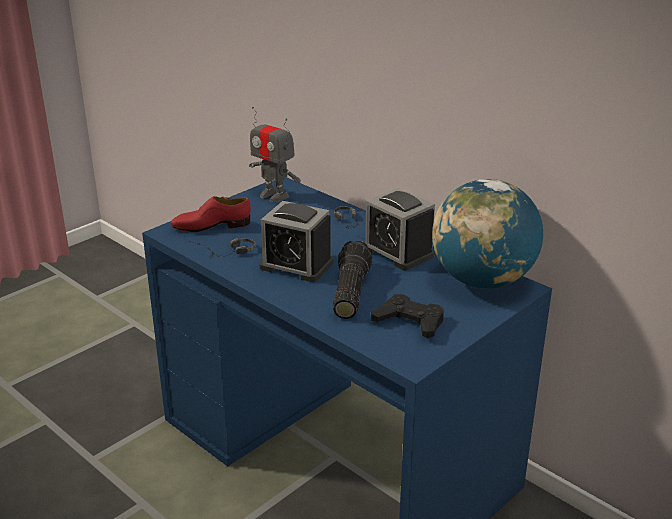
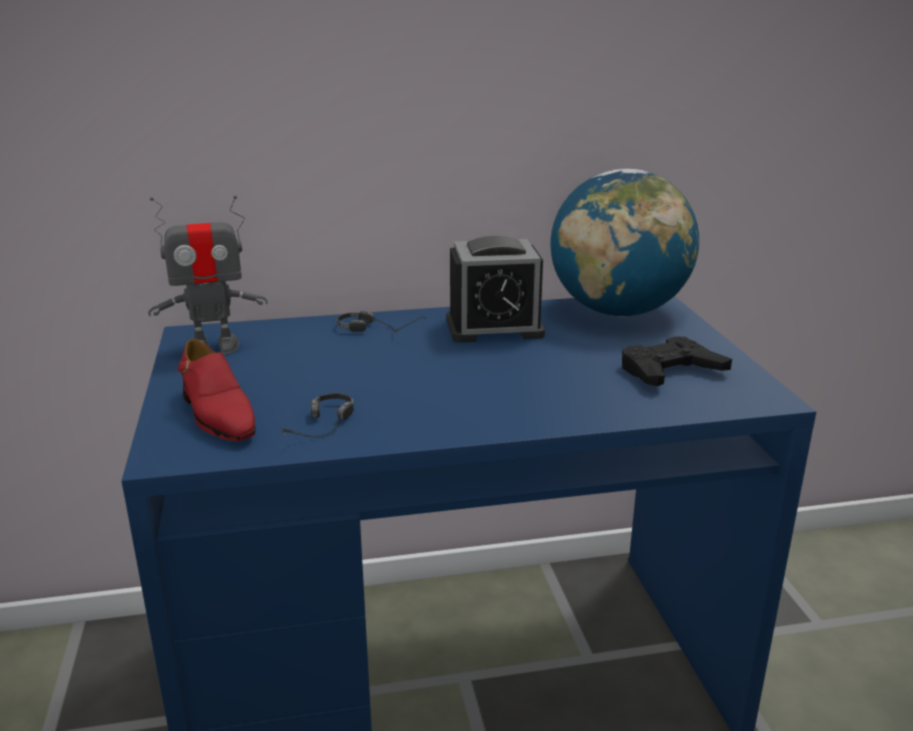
camera: 55 degrees left, 5 degrees down
(211, 226) = (217, 415): red shoe -> red shoe turned 60 degrees counterclockwise
(296, 265) = (438, 391): alarm clock -> none
(349, 292) = (556, 382): flashlight -> none

